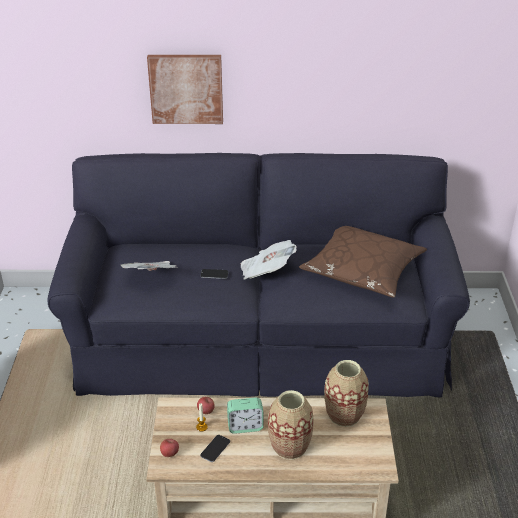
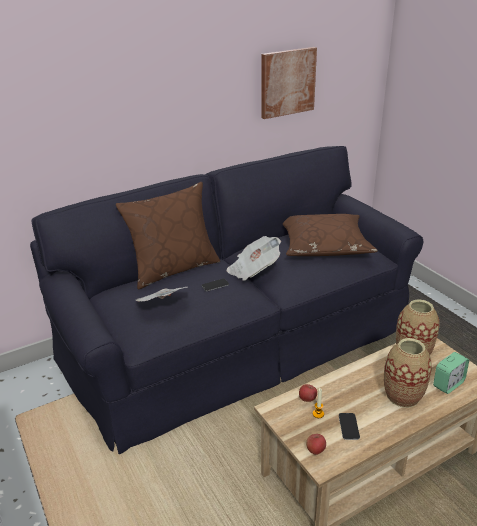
camera: 30 degrees left, 5 degrees down
(186, 88) = (129, 124): picture -> picture (287, 82)
(197, 243) = (173, 269): none -> brown pillow
(245, 426) = (352, 396): alarm clock -> alarm clock (448, 384)

